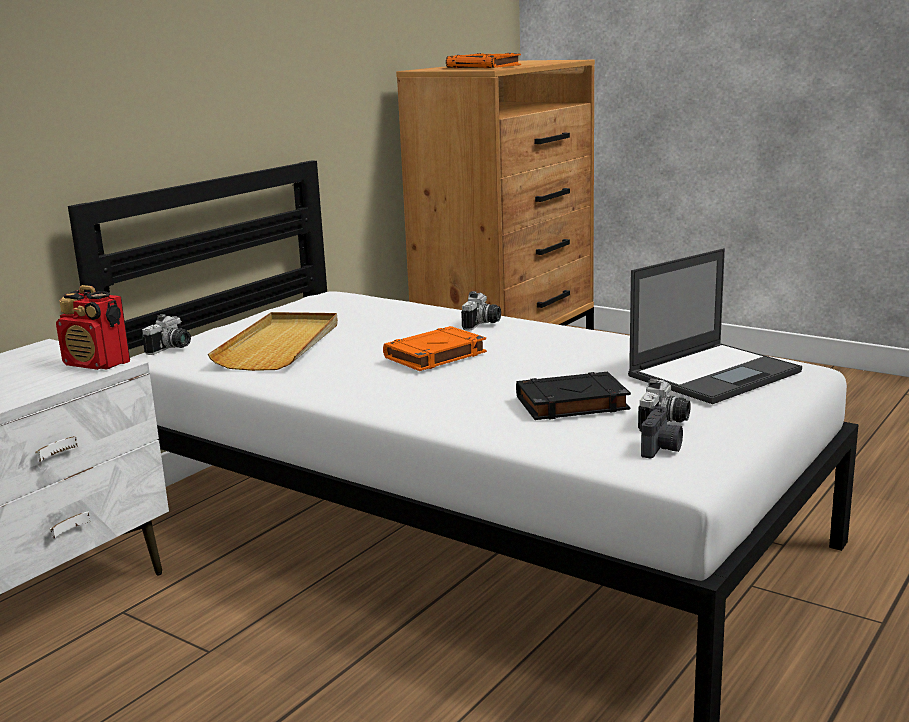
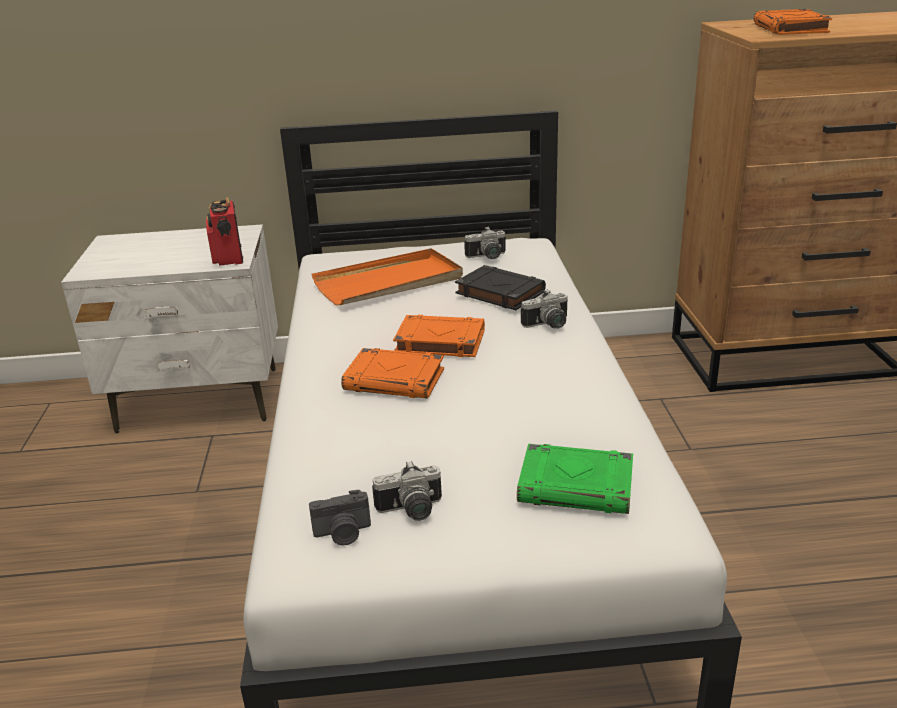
camera: 50 degrees right, 10 degrees up
(172, 348) = (339, 256): camera -> camera (487, 257)
(280, 345) = (389, 282): beige tray -> orange tray
(463, 383) = (395, 380): none -> orange book
(571, 404) = (401, 445): black book -> black book (499, 293)
(715, 373) = (577, 486): laptop -> green book

